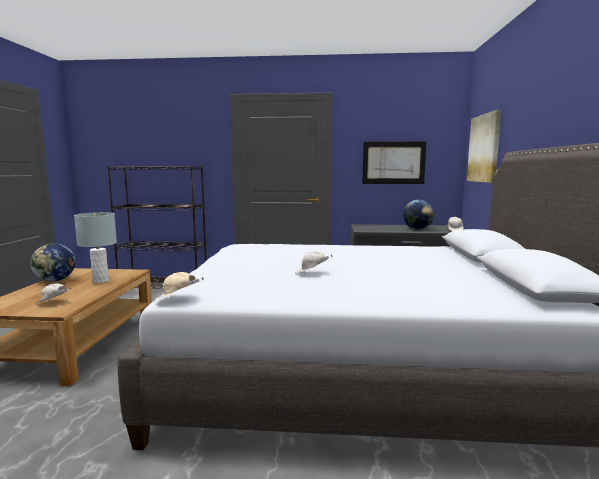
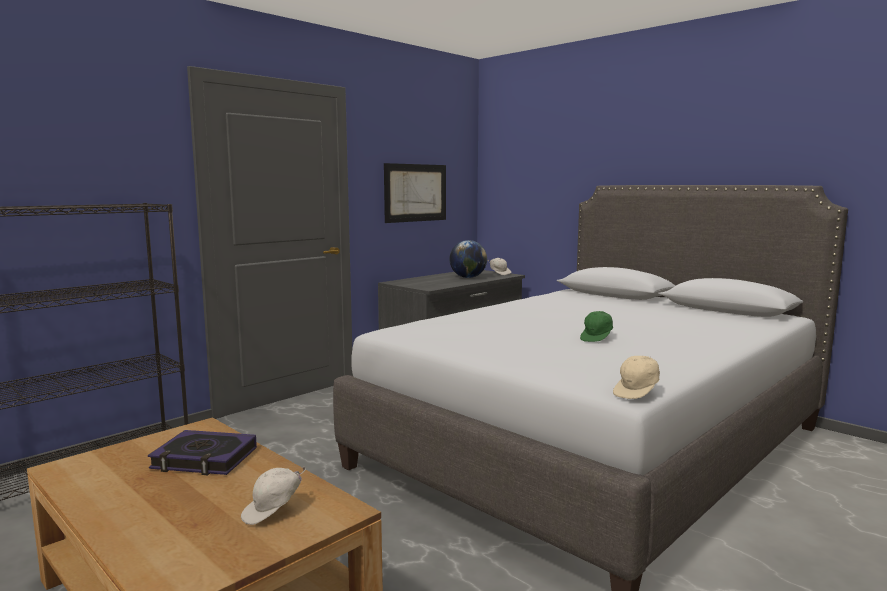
camera: 50 degrees left, 0 degrees up
(55, 280) = (97, 495): globe -> none
(100, 281) = (204, 459): grey table lamp -> book
(311, 273) = (597, 338): white cap -> green cap
(484, 148) = (525, 177): picture -> none

